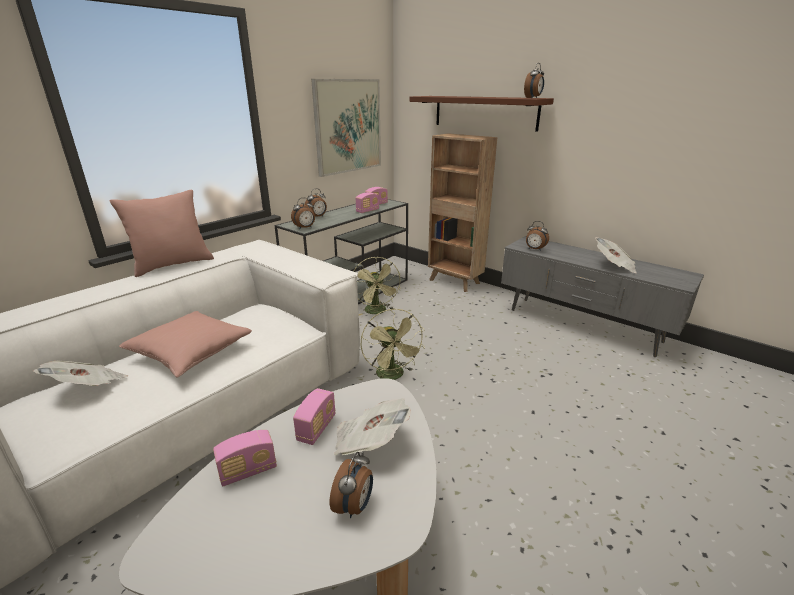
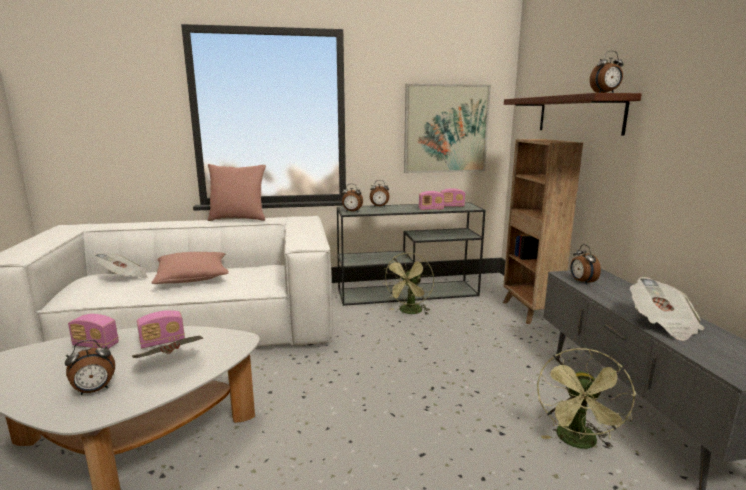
camera: 40 degrees right, 10 degrees down
(393, 376) = (344, 364): green fan -> green fan (578, 443)

